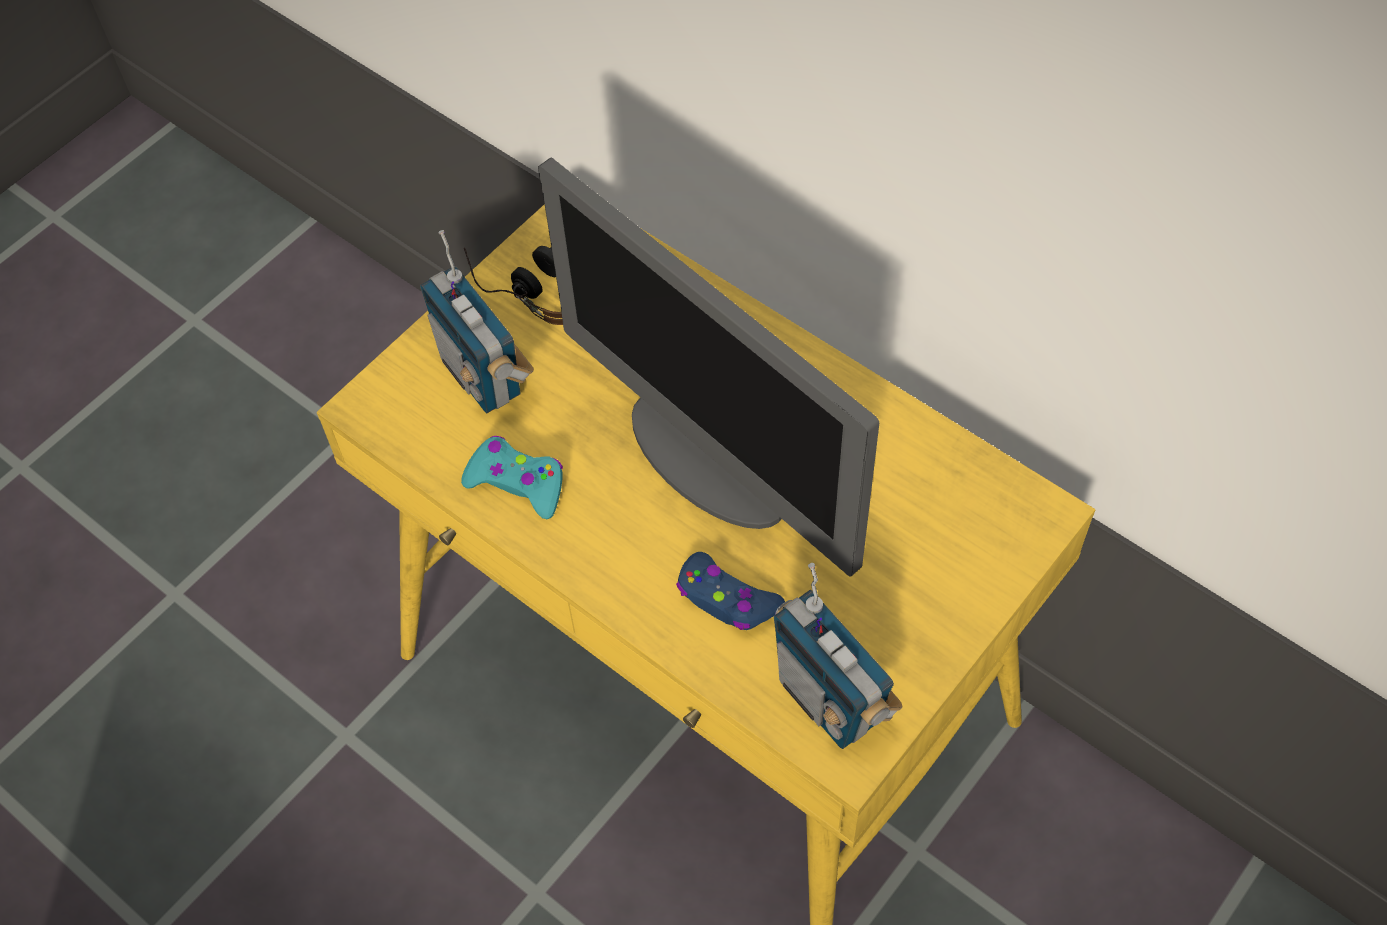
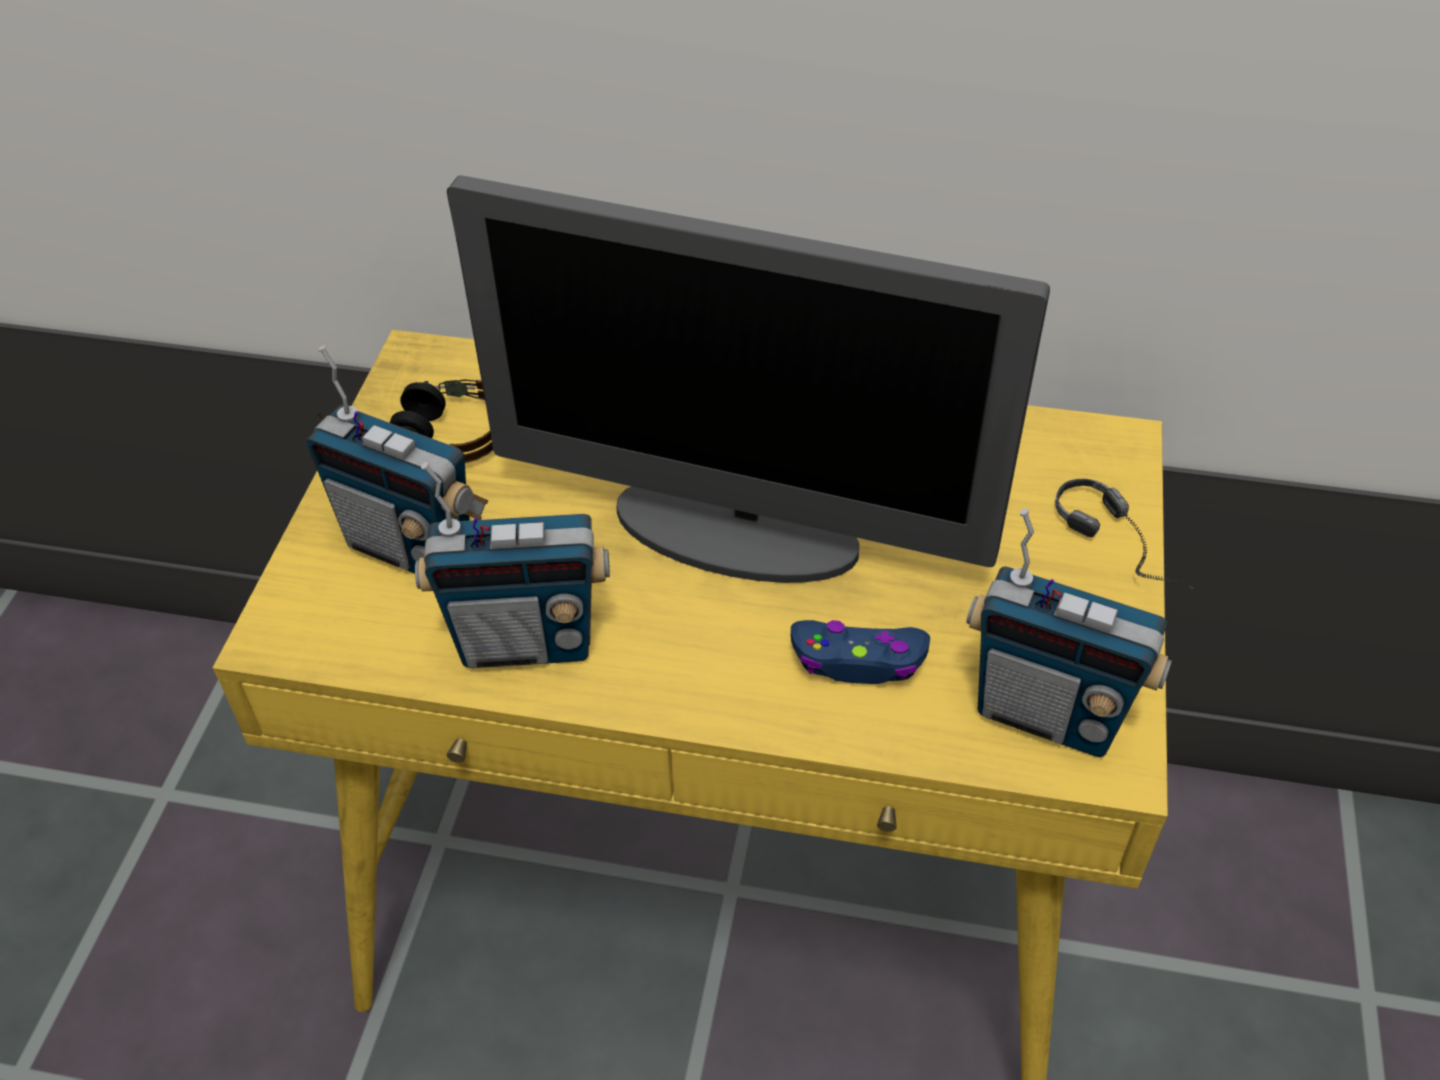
camera: 30 degrees left, 10 degrees down
(517, 483) = (527, 641): turquoise game controller -> radio
(983, 603) = (1128, 548): none -> headphones

